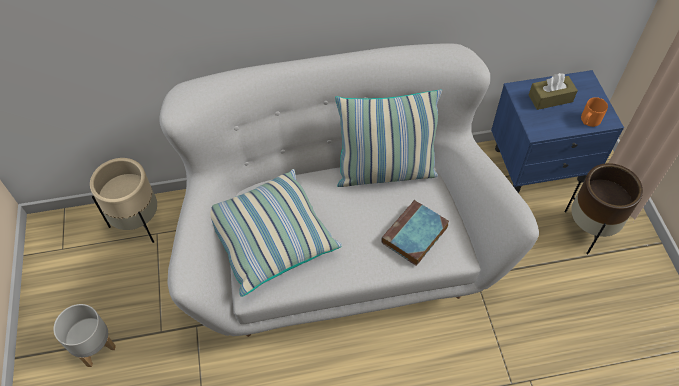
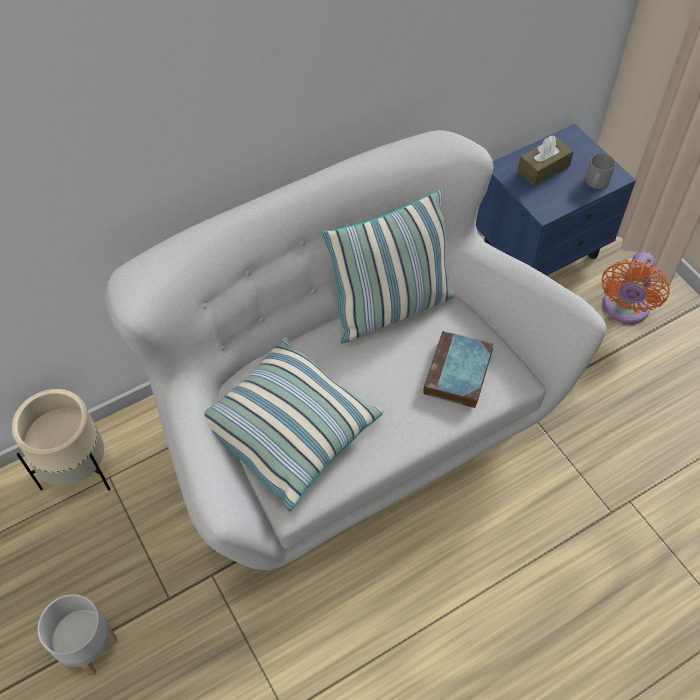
camera: 20 degrees left, 0 degrees up
(589, 121) = (596, 183): orange mug -> grey mug
(590, 229) = (624, 309): brown planter -> orange fan

